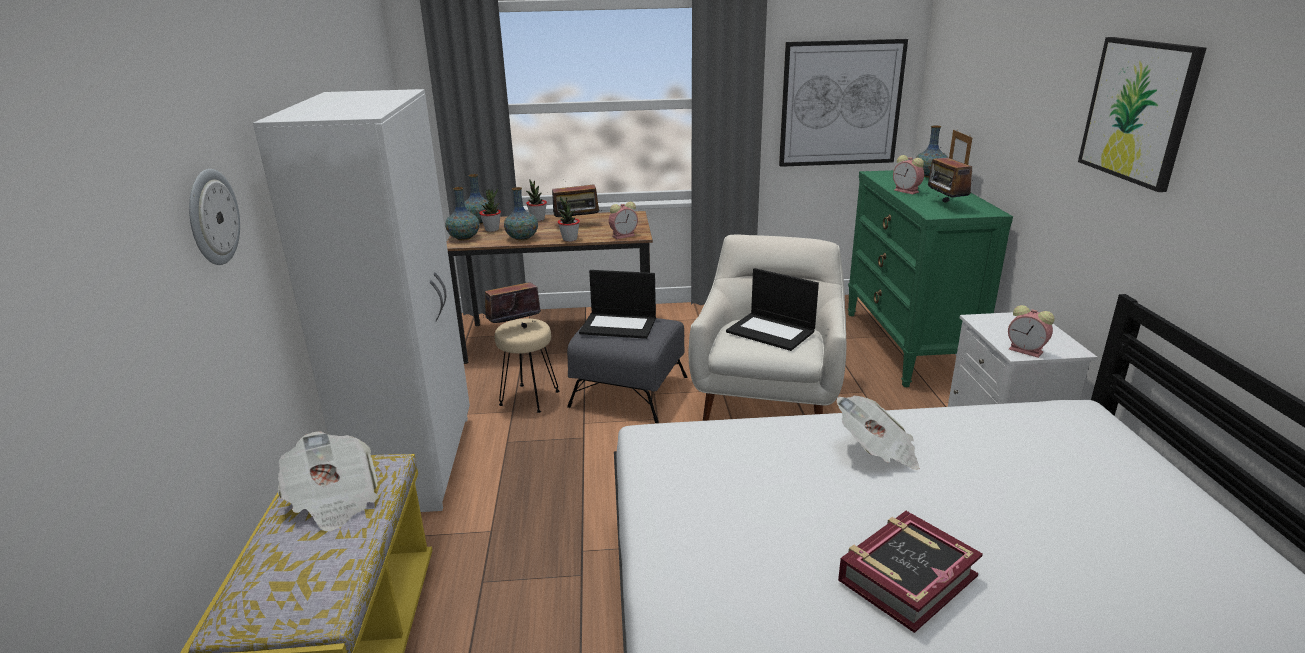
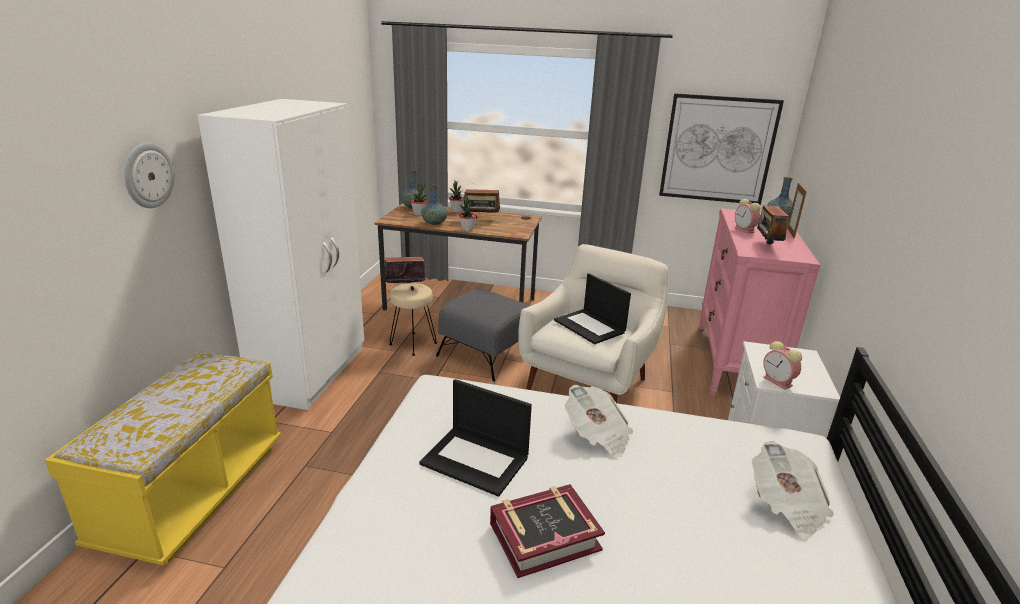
camera: 15 degrees right, 0 degrees up
(334, 500) = (196, 382): newspaper -> newspaper (787, 505)
(464, 238) = (395, 217): vase -> none
(619, 325) = (483, 301): laptop -> laptop (476, 460)
(624, 235) = (509, 232): alarm clock -> none
(907, 346) = (735, 362): green dresser -> pink dresser
(1138, 111) = (904, 185): picture -> none

